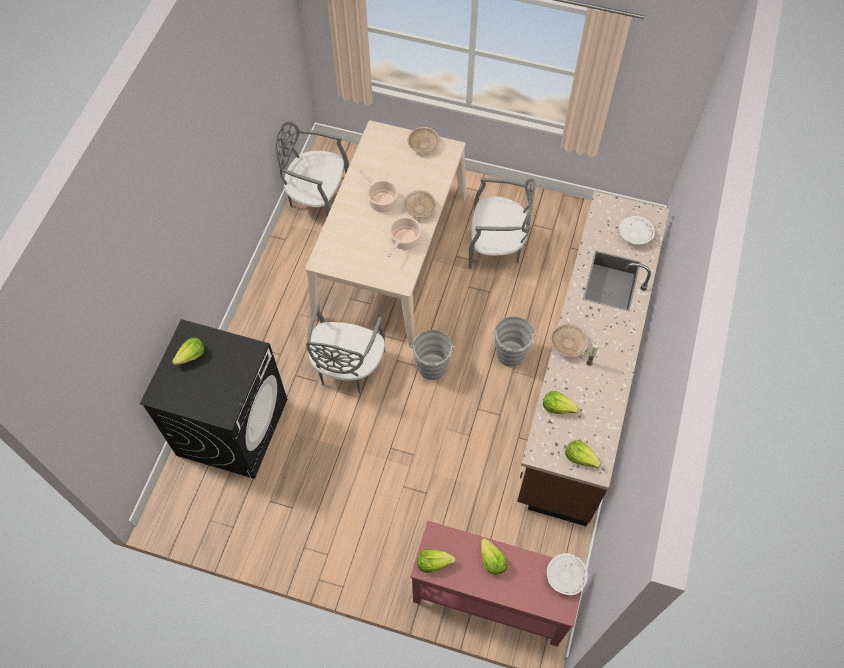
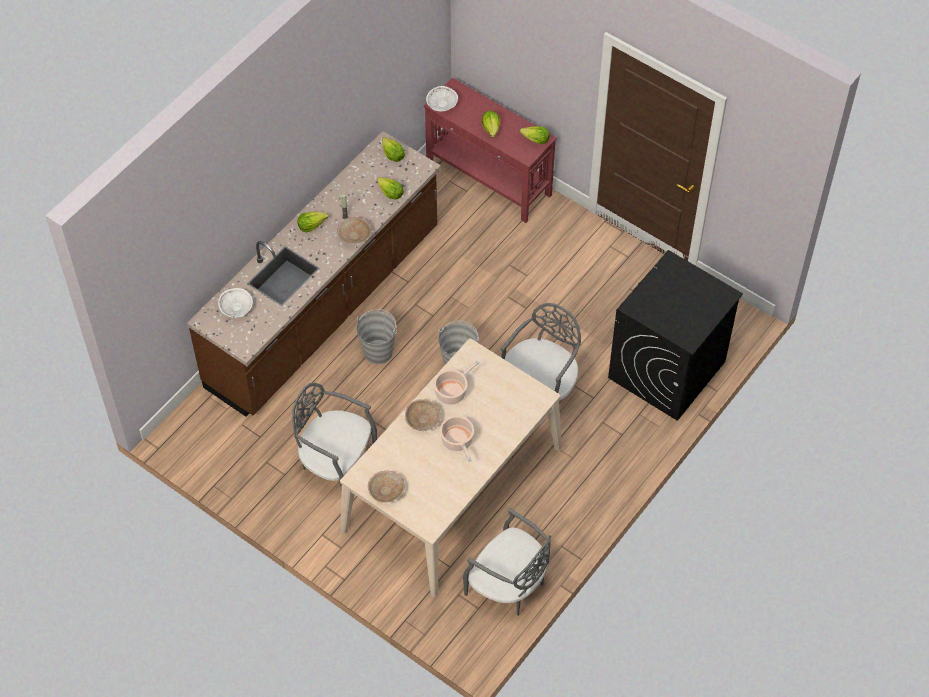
camera: 160 degrees left, 5 degrees down
(191, 356) = (689, 318): lettuce -> lettuce (311, 225)

